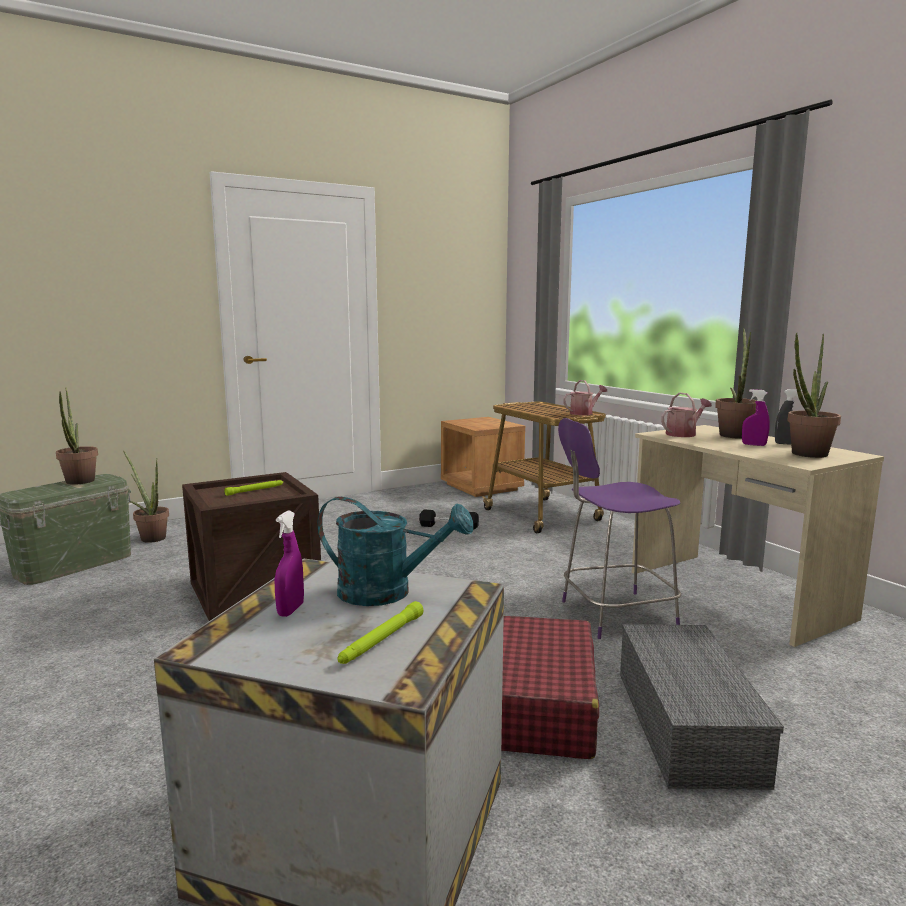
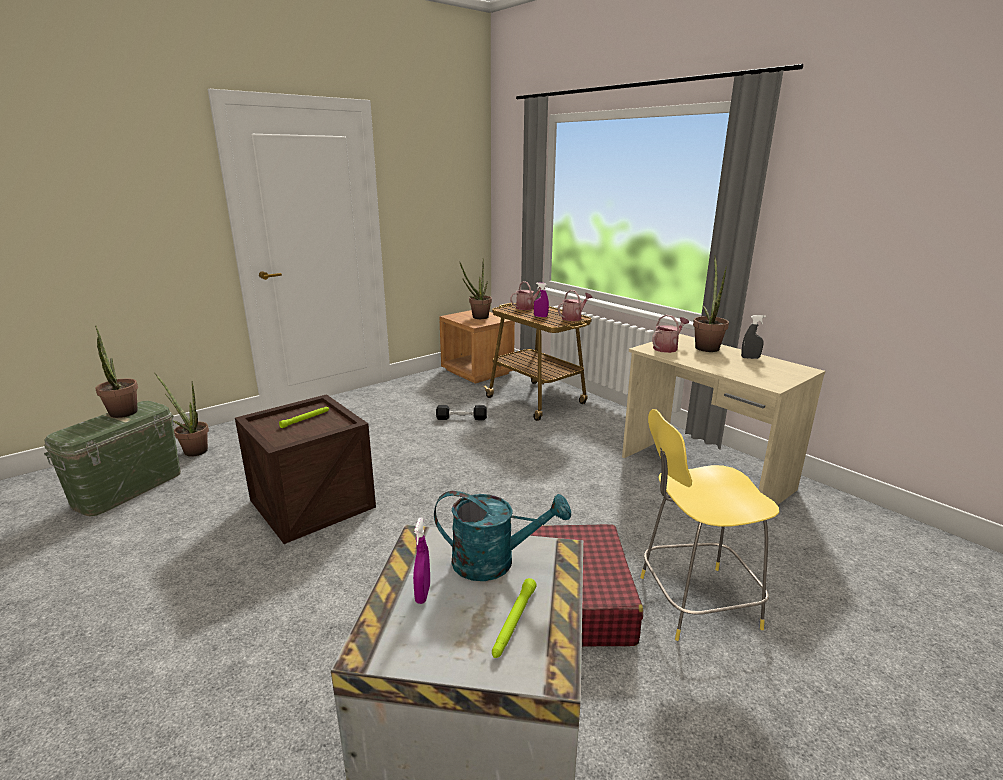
camera: 10 degrees left, 10 degrees up
(534, 405) = (527, 307): none -> watering can
(614, 615) = (618, 502): purple stool -> none
(683, 723) = (693, 602): grey storage box -> yellow stool
(754, 445) = (726, 361): purple spray bottle -> purple spray bottle (540, 316)
(805, 455) = (769, 373): potted plant -> potted plant (477, 318)

